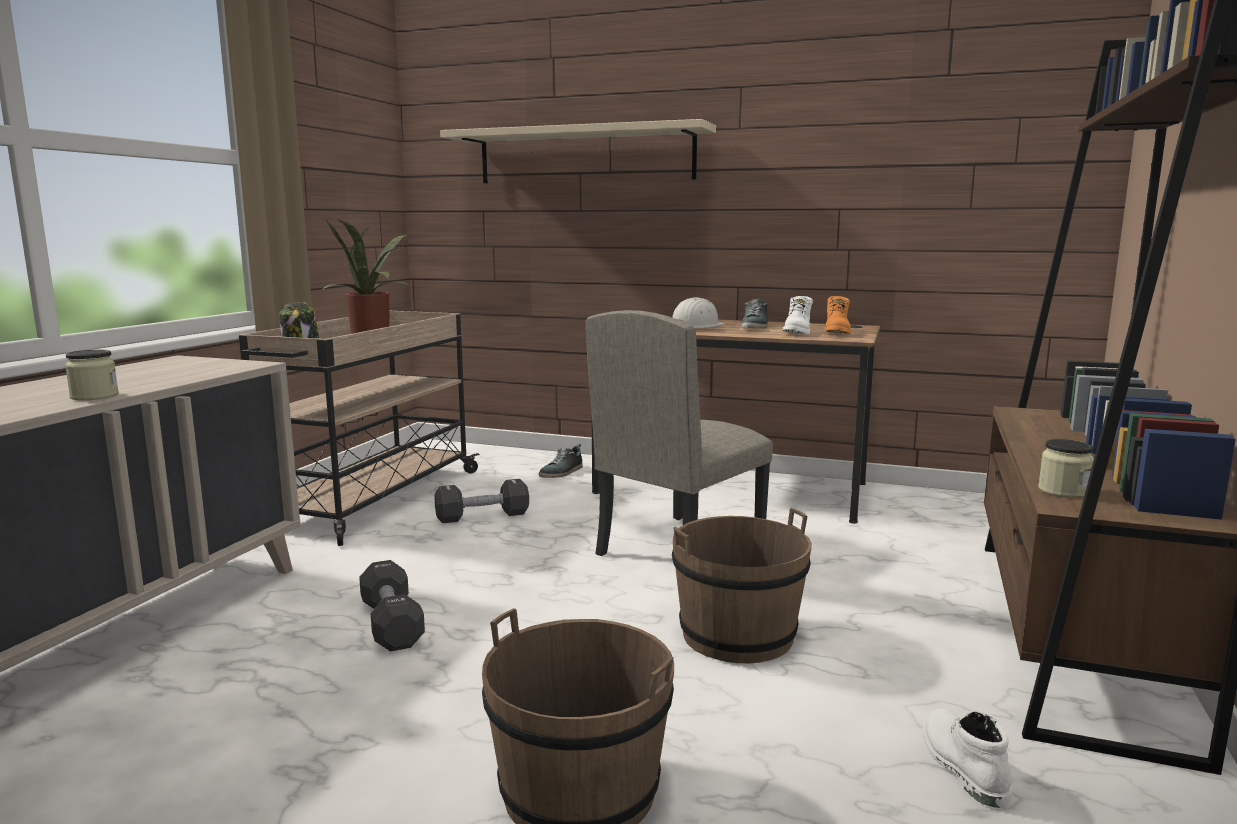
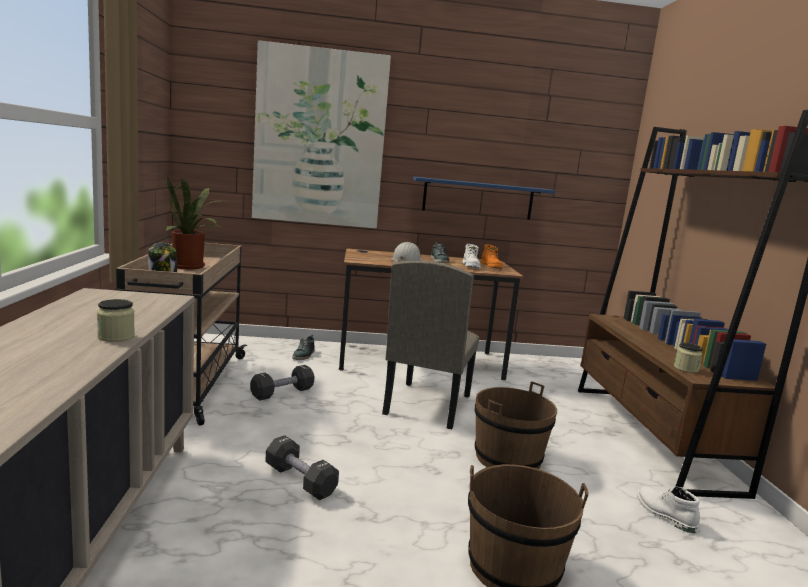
camera: 25 degrees left, 0 degrees up
(585, 156) = (320, 138): beige shelf -> picture
(831, 223) = (478, 198): none -> blue shelf

